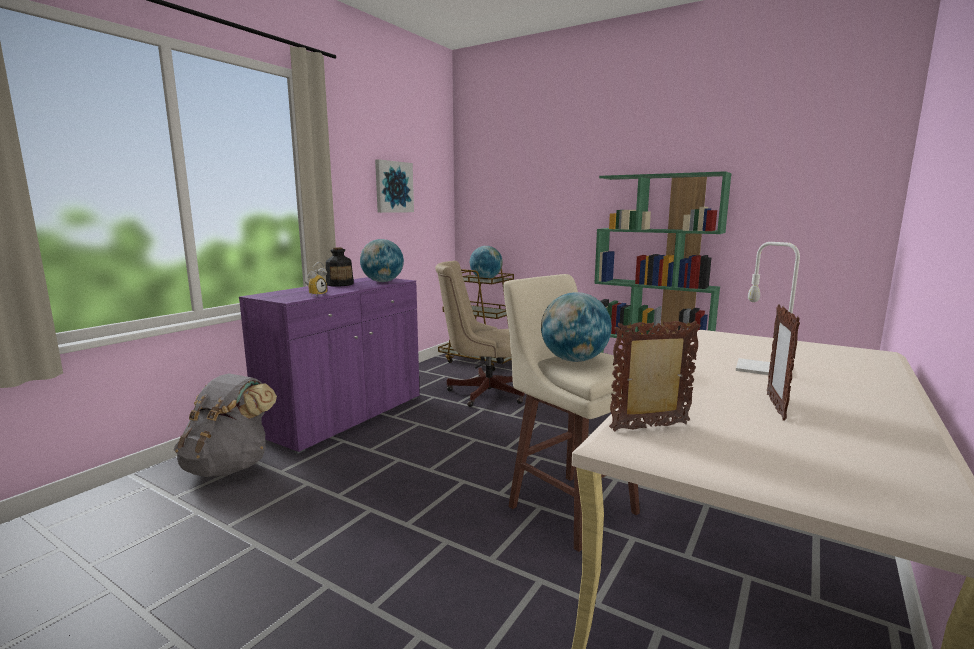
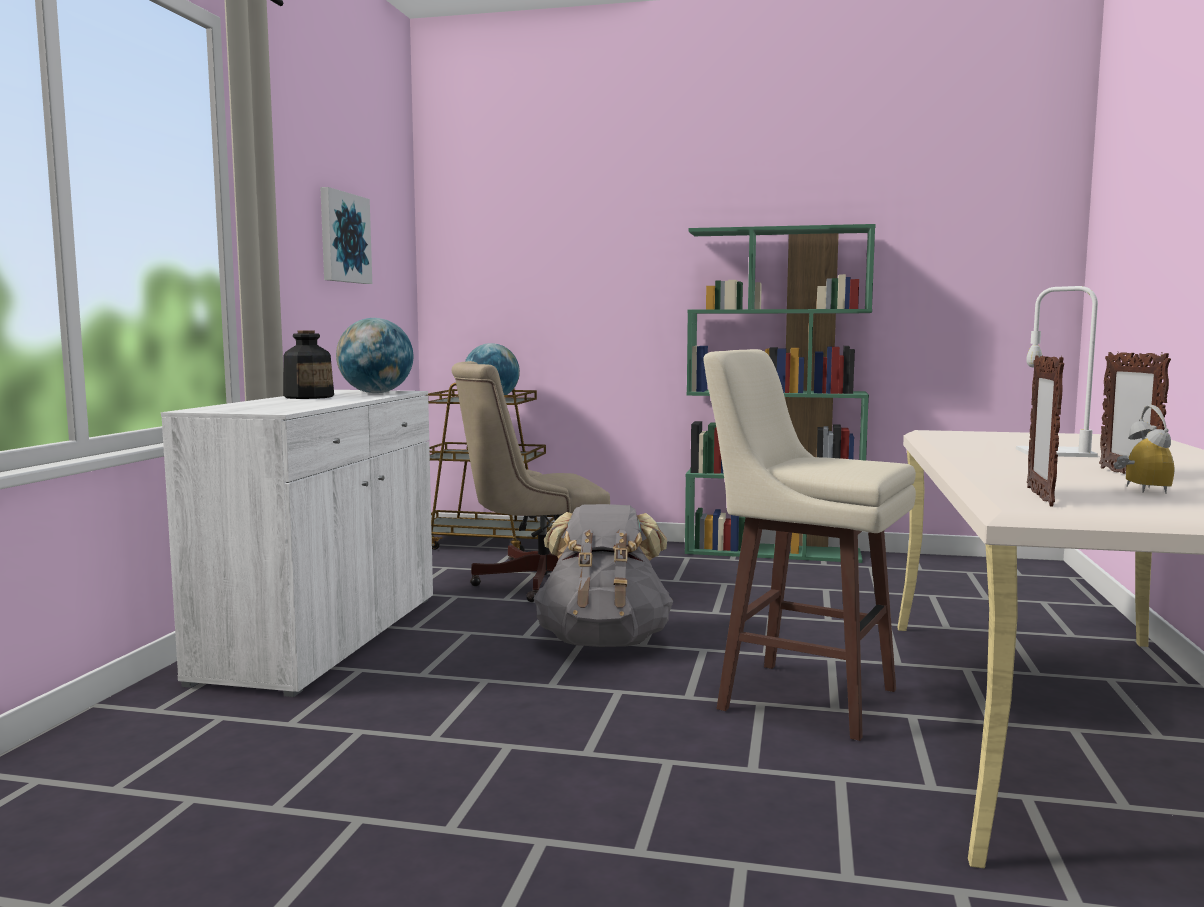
camera: 20 degrees left, 5 degrees down
(230, 466) = (178, 731): grey backpack -> grey backpack (603, 642)
(316, 295) = (309, 406): alarm clock -> alarm clock (1137, 490)
(345, 416) = (324, 637): purple cabinet -> white cabinet
(574, 360) = (815, 463): globe -> none
(651, 427) = (1040, 497): picture frame -> picture frame turned 45 degrees counterclockwise

